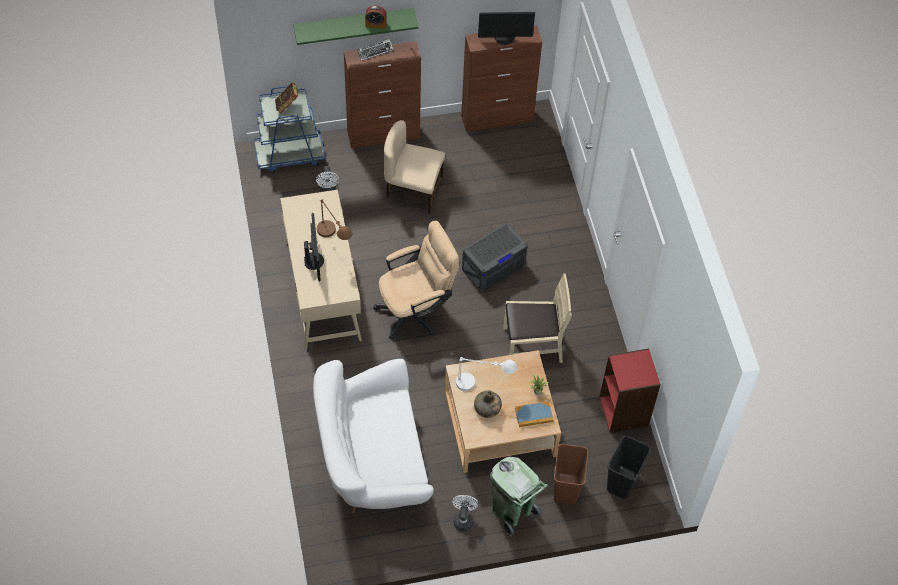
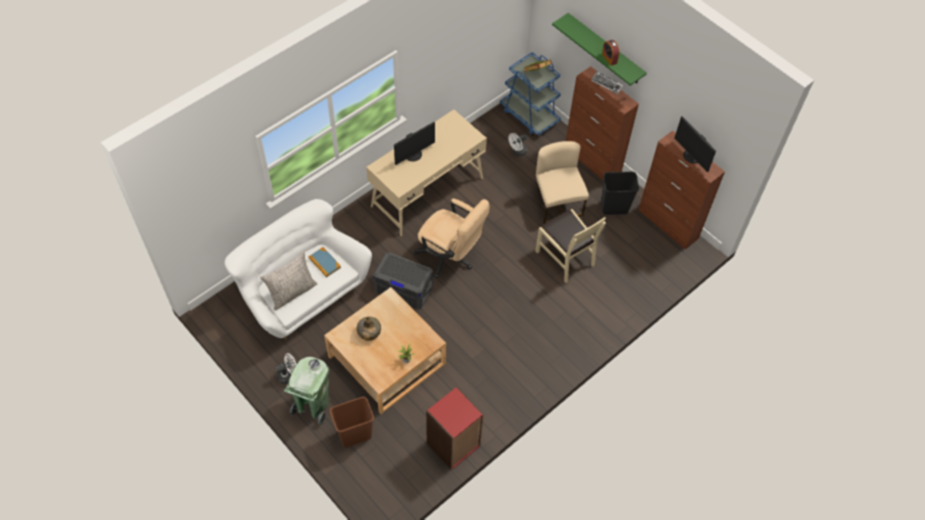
camera: 60 degrees right, 0 degrees up
(334, 241) = (439, 158): brown table lamp -> none
(393, 457) = (292, 292): none -> grey pillow
(482, 385) = (388, 319): white table lamp -> none
(493, 266) = (526, 288): grey storage box -> grey storage box (404, 288)
(532, 345) = (471, 349): beige chair -> beige chair (565, 257)
(534, 415) = (383, 367): book -> book (324, 263)
(622, 483) = (385, 474): black trash can -> black trash can (614, 208)

